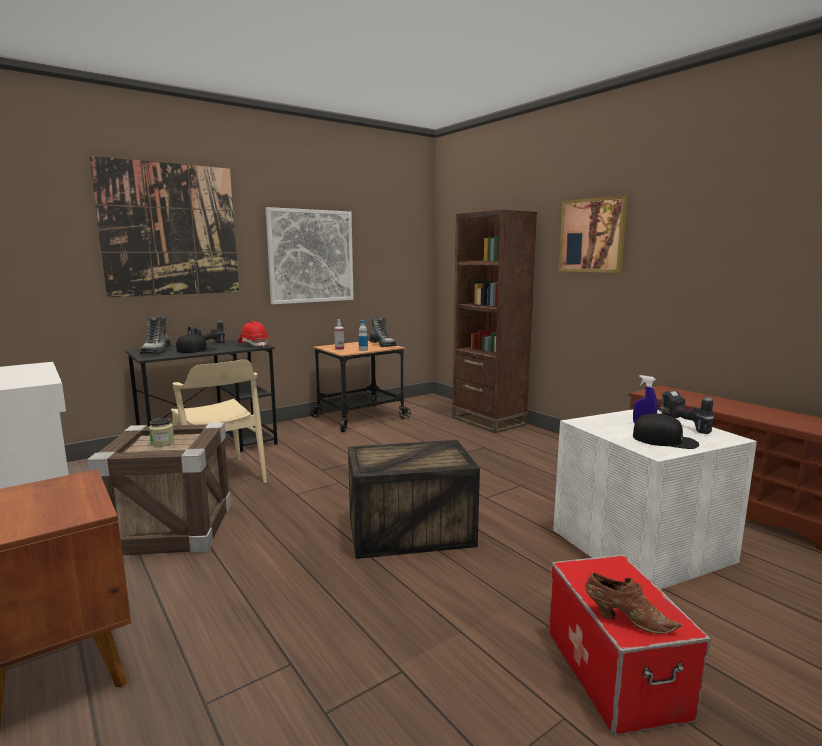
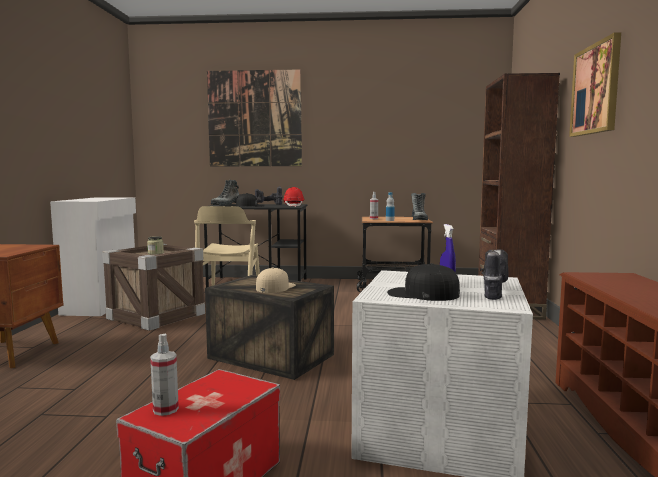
camera: 40 degrees right, 5 degrees down
(311, 256) = (367, 137): picture -> none
(419, 456) = (275, 287): none -> beige cap
(626, 619) = (165, 409): brown shoe -> spray bottle
(665, 440) = (422, 294): black cap -> black cap turned 135 degrees clockwise

